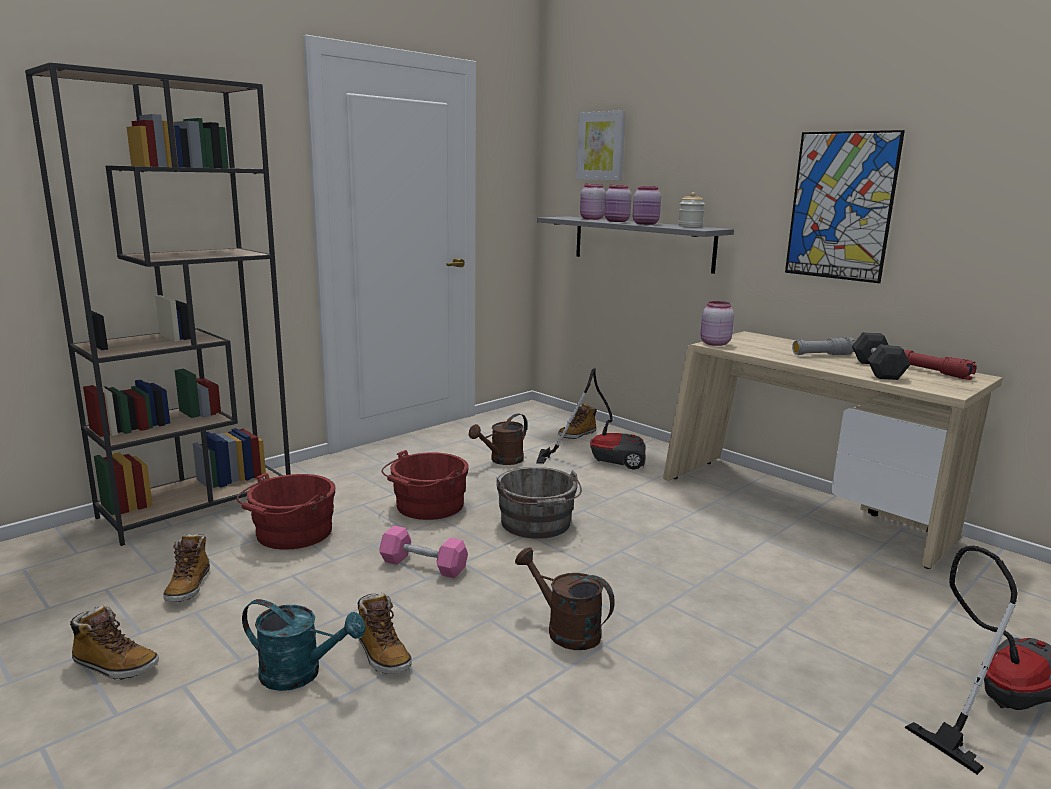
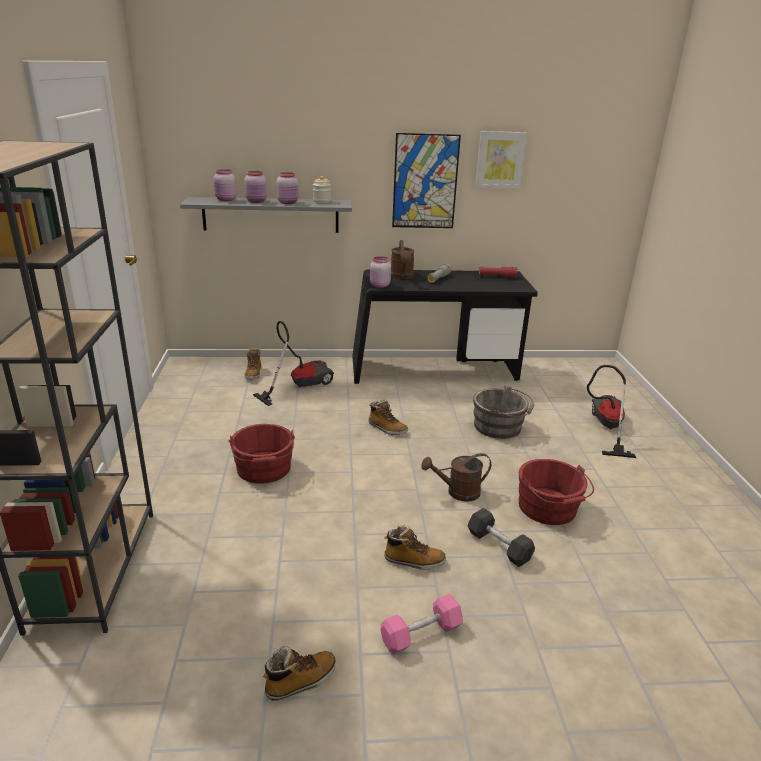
camera: 50 degrees left, 10 degrees up
(188, 586) = (231, 614): boot -> boot (387, 428)
(291, 534) = (218, 539): red bucket -> red bucket (549, 509)
(301, 674) = (400, 599): turquoise watering can -> none
(423, 565) = (337, 505): pink dumbbell -> pink dumbbell (421, 634)
(502, 460) = (244, 414): brown watering can -> brown watering can (402, 277)
(537, 524) = (344, 446): grey bucket -> grey bucket (500, 427)
(601, 146) = (217, 135): picture -> picture (500, 159)
(803, 508) = (435, 371): beige desk -> black desk
(877, 369) = (477, 282): grey dumbbell -> grey dumbbell (499, 546)

